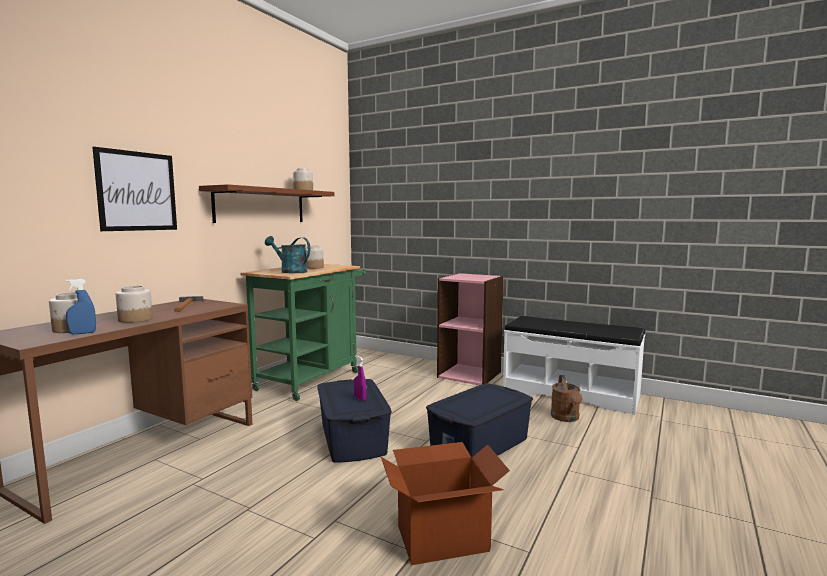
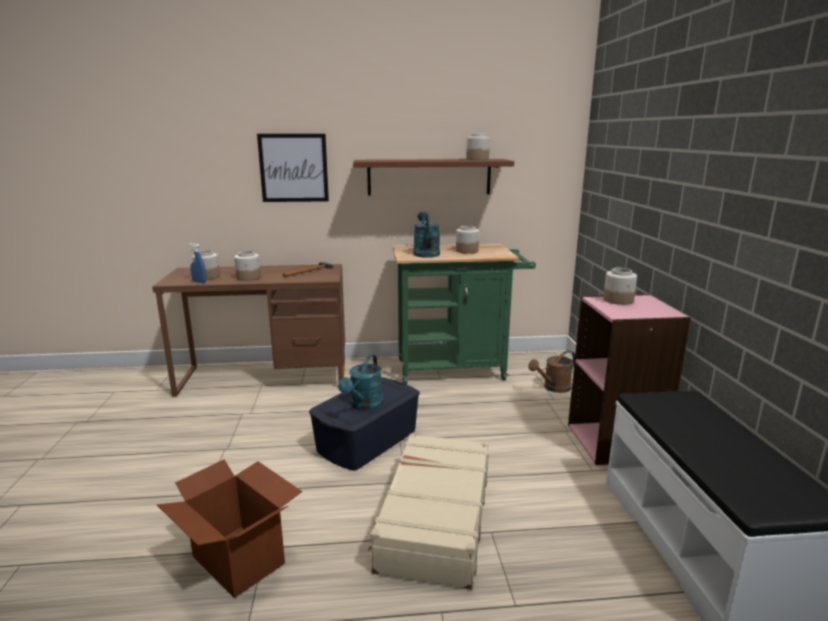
camera: 55 degrees right, 10 degrees up
(360, 399) = (364, 406): purple spray bottle -> turquoise watering can
(458, 276) = (618, 300): none -> jar
(480, 444) = (434, 519): blue storage box -> beige suitcase
(566, 418) = (594, 568): brown watering can -> brown watering can (553, 388)

